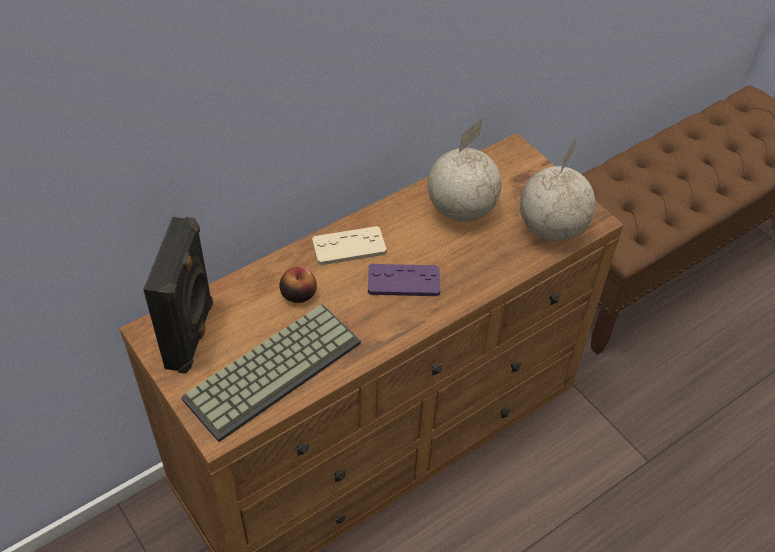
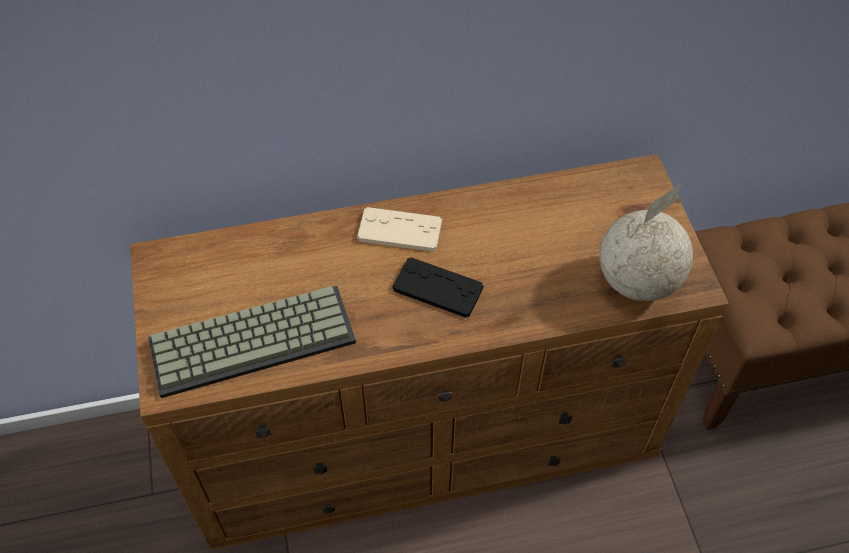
camera: 25 degrees right, 5 degrees up
(192, 335) = (193, 275): black speaker -> none
(298, 294) = (320, 266): apple -> none
(403, 281) = (438, 288): purple game controller -> black game controller
(460, 210) = (543, 226): globe -> none

